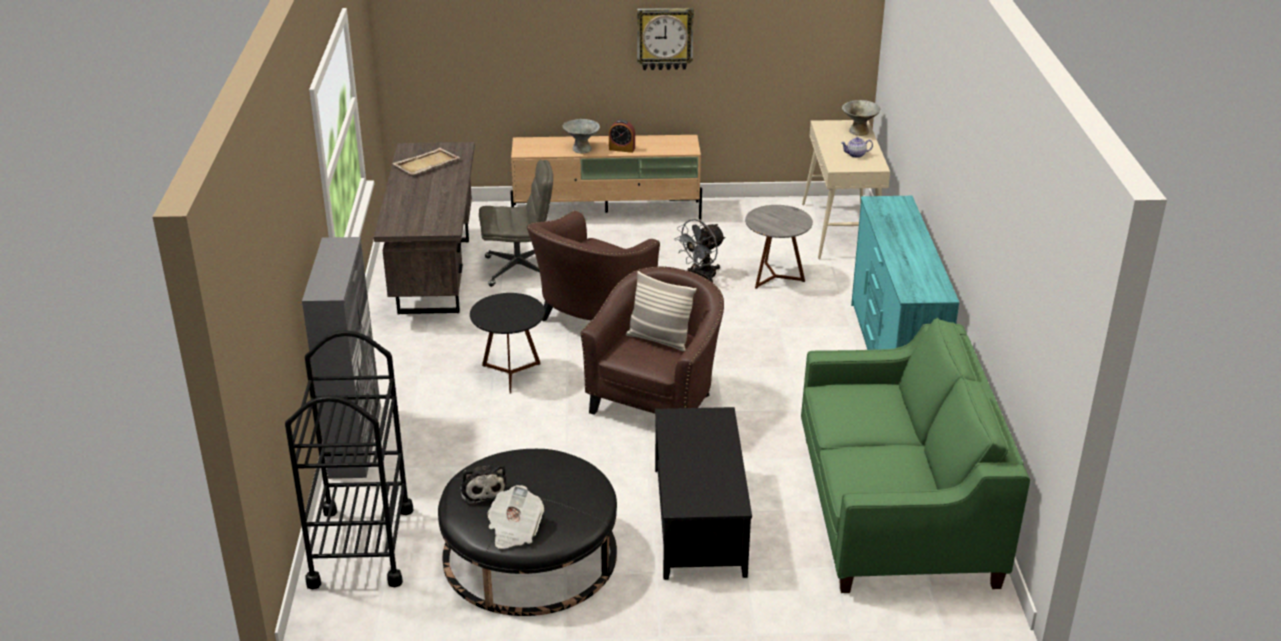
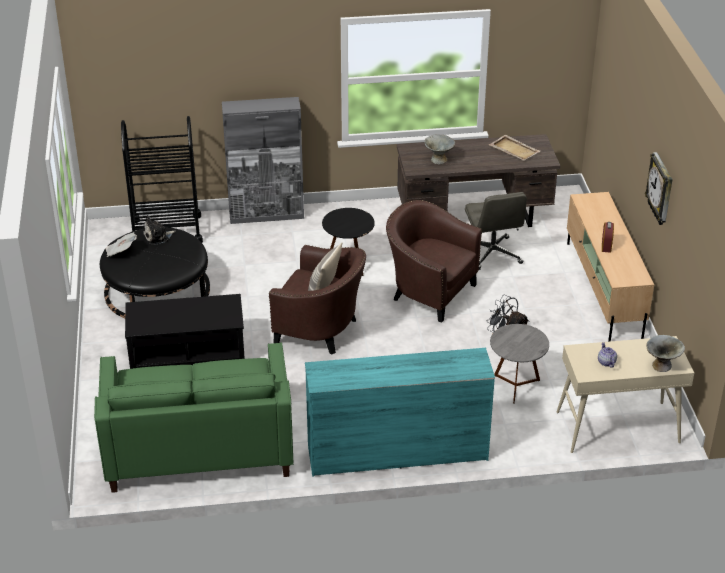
camera: 85 degrees right, 5 degrees up
(581, 149) = (598, 226): grey bowl -> grey bowl (439, 160)

